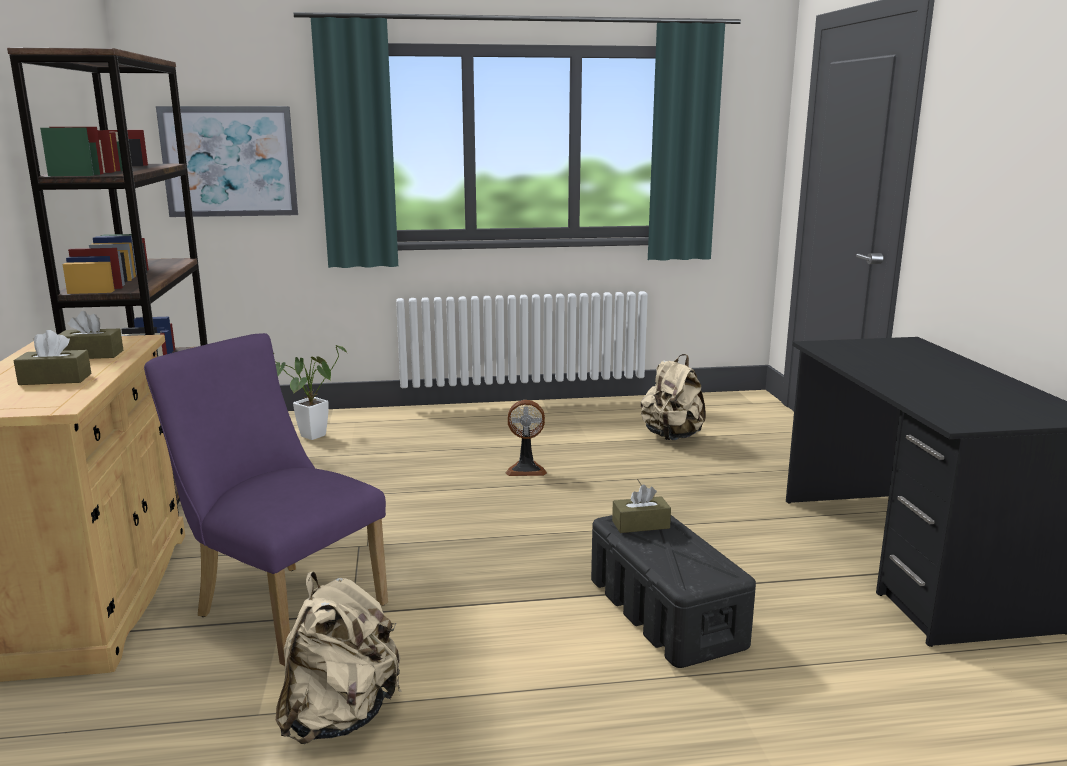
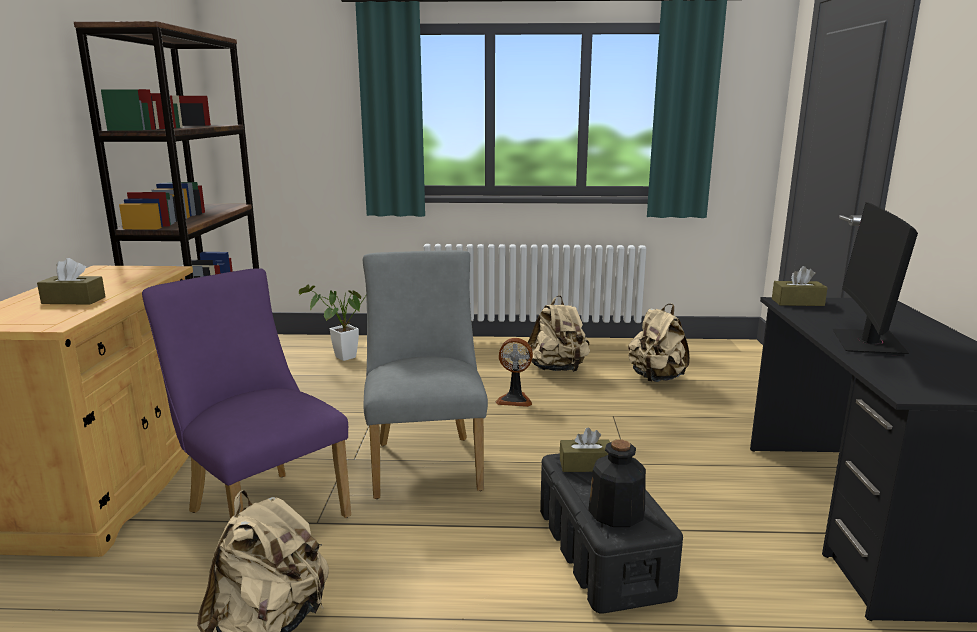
camera: 10 degrees right, 0 degrees up
(91, 355) = (120, 281): brown tissue box -> brown tissue box (797, 302)
(229, 162) = (290, 125): picture -> none
(449, 540) = (425, 461): none -> grey chair
(563, 434) = (557, 369): none -> beige backpack
(686, 566) = (616, 513): none -> bottle
(908, 381) = (867, 343): none -> monitor

